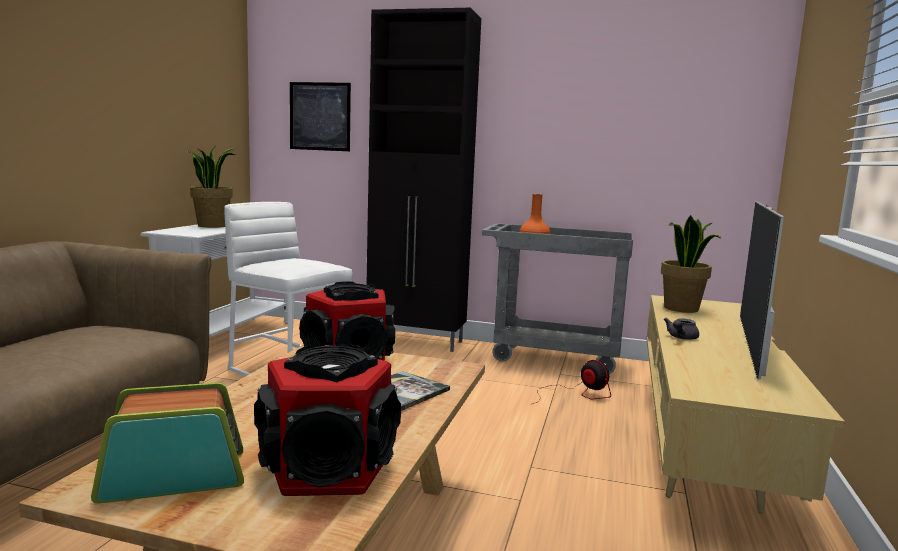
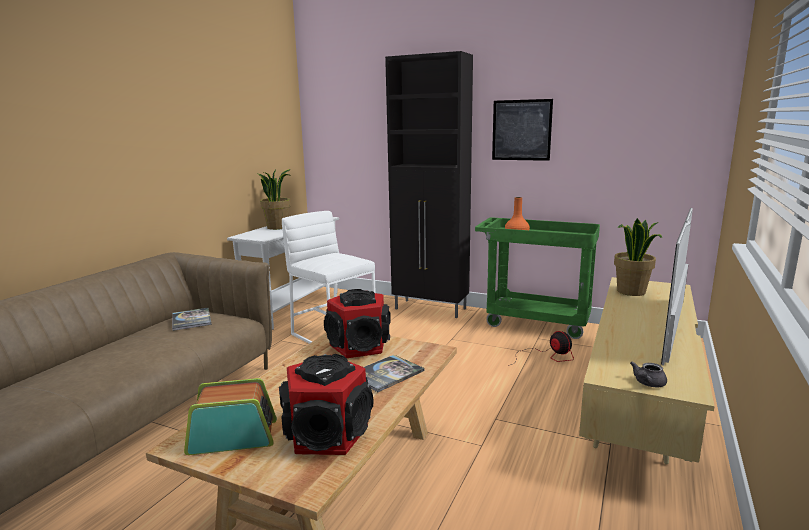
camera: 10 degrees right, 5 degrees up
(87, 332) = (191, 320): none -> book
(320, 116) = (353, 137): picture -> picture (521, 130)
(549, 359) = (532, 325): grey cart -> green cart
(681, 338) = (617, 323): grey teapot -> grey teapot (647, 383)

